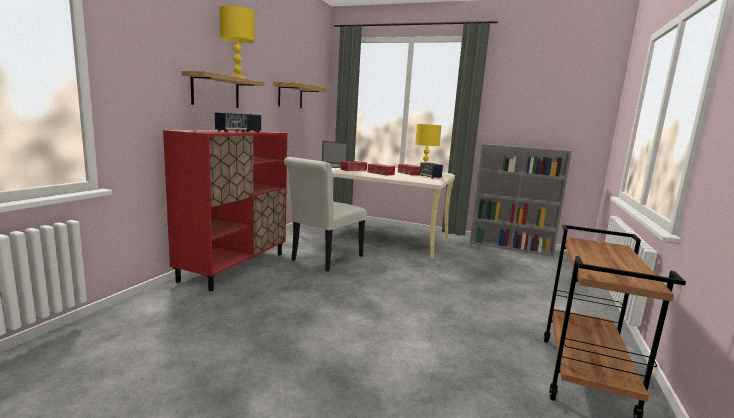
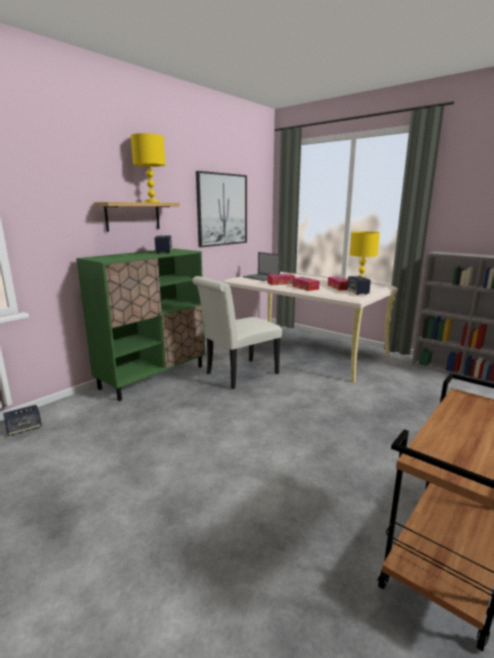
camera: 20 degrees right, 5 degrees up
(231, 131) = (140, 255): speaker -> speaker (24, 429)
(234, 266) = (153, 377): red cabinet -> green cabinet
(290, 96) = (222, 210): shelf -> picture

